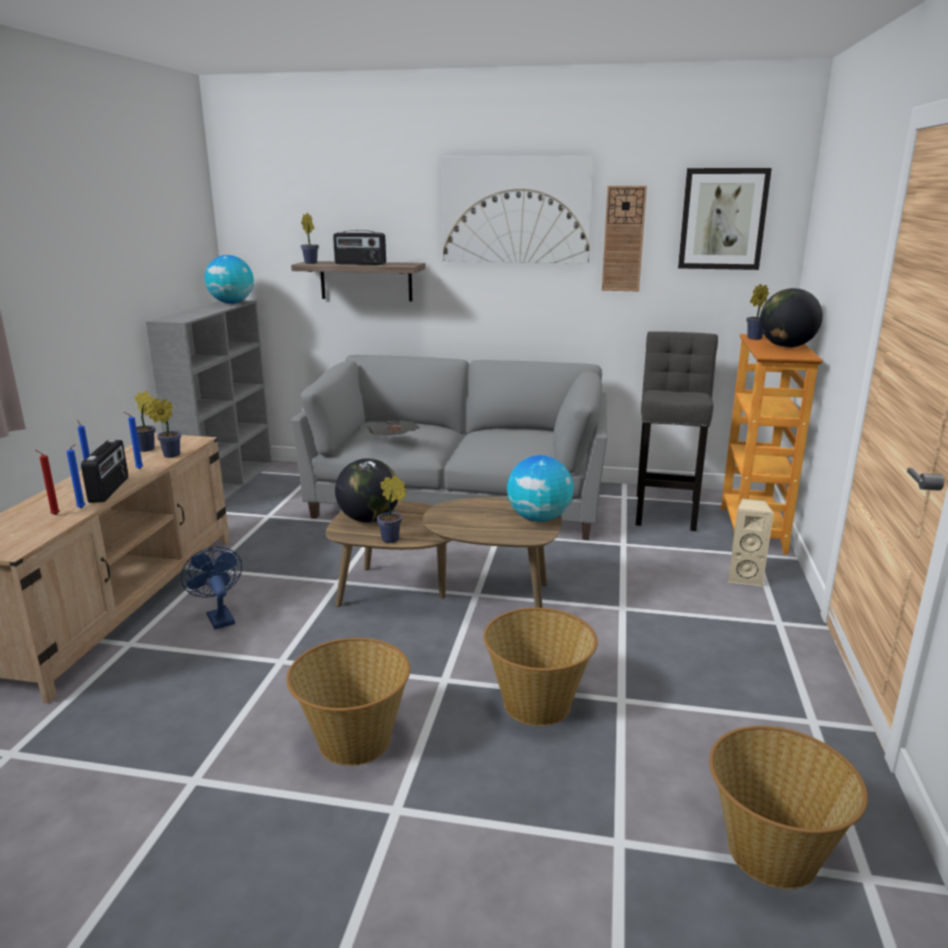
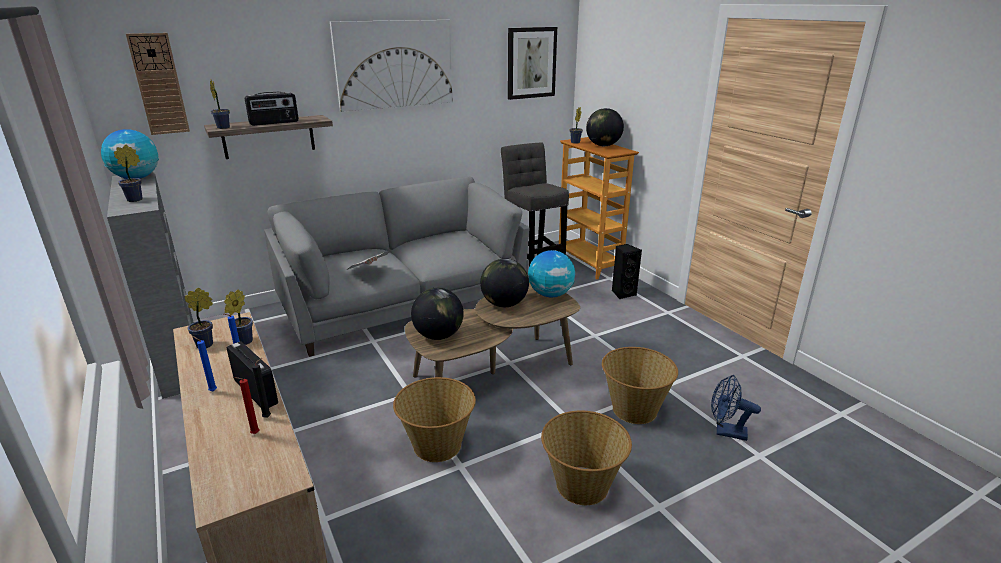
camera: 40 degrees left, 5 degrees up
(82, 508) = (268, 417): blue candle -> black candle
(218, 617) = (362, 462): blue fan -> blue fan (725, 432)
(392, 539) = (479, 343): potted plant -> potted plant (137, 199)
(470, 511) = (504, 304): none -> globe
(623, 239) = (472, 81): wall clock -> wall clock (159, 84)
(745, 578) = (623, 293): beige speaker -> black speaker
(771, 854) = (807, 424): basket -> basket (437, 446)

